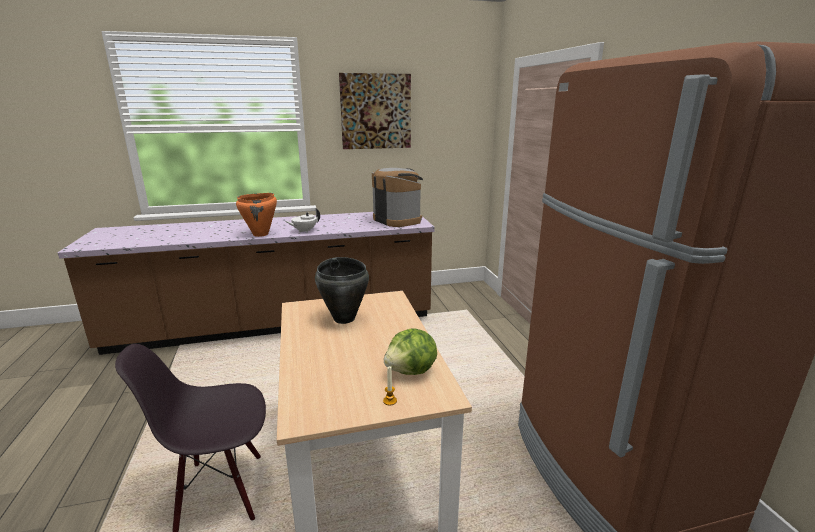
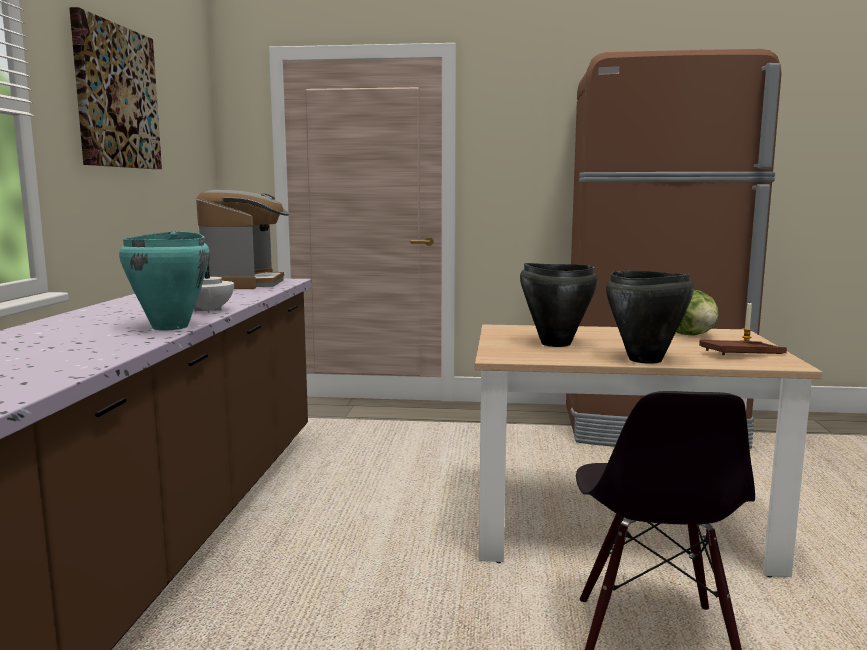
camera: 70 degrees left, 10 degrees down
(261, 234) = (171, 327): orange cooking pot -> turquoise cooking pot
(300, 353) = (645, 360): none -> black cooking pot
(336, 396) = (742, 354): none -> brown tray
(397, 220) = (245, 283): coffee machine -> coffee machine turned 105 degrees clockwise

